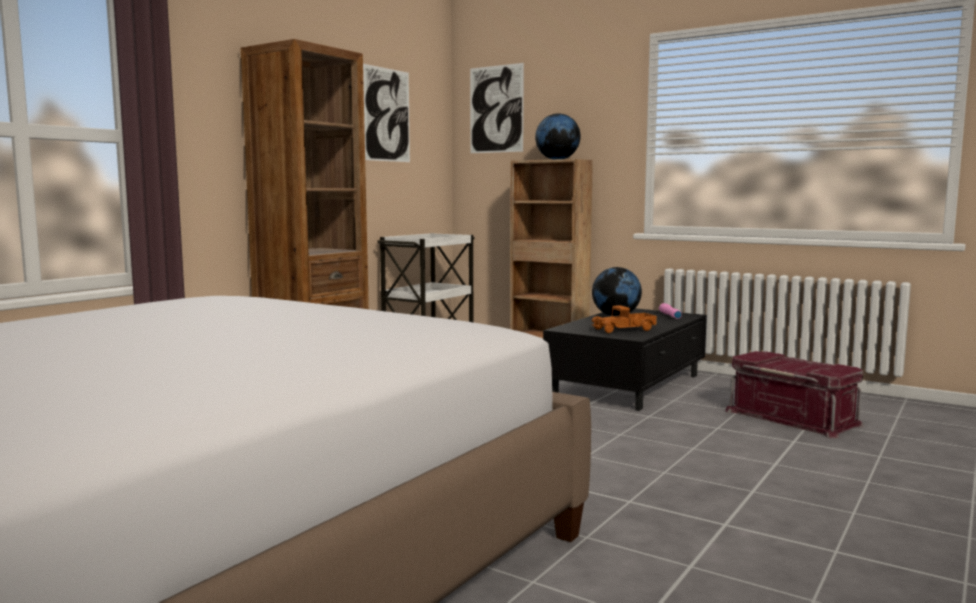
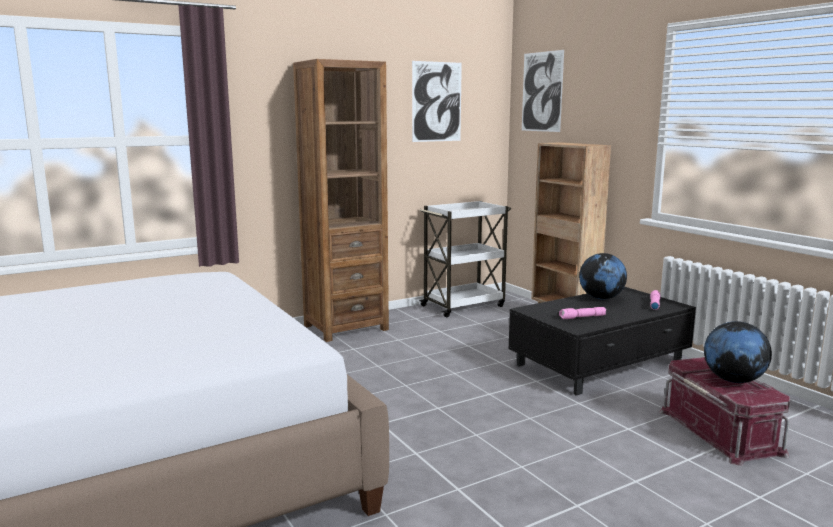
camera: 25 degrees right, 5 degrees up
(557, 159) = (577, 144): globe -> globe (733, 380)
(624, 330) = (582, 317): toy truck -> pink flashlight

